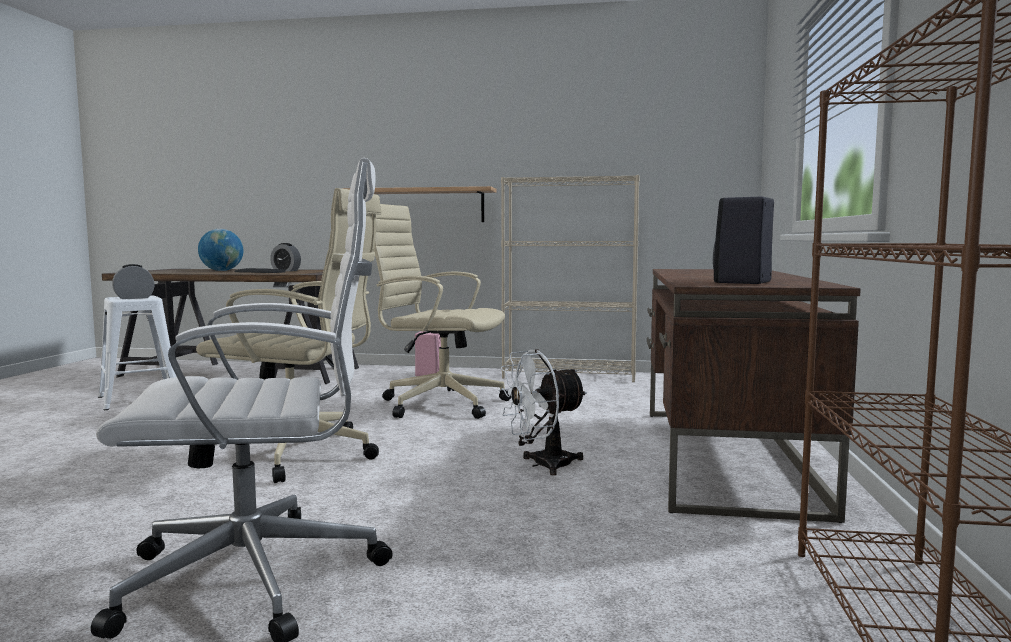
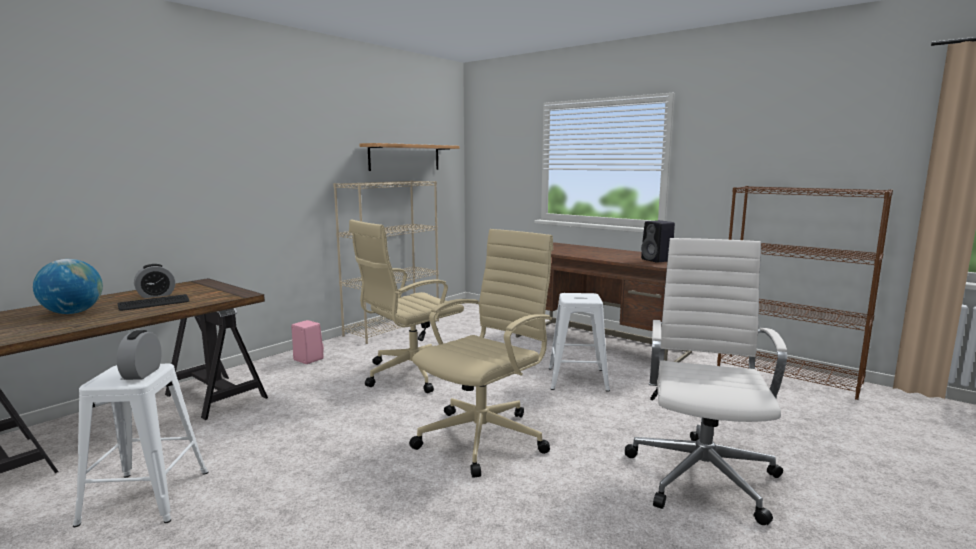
camera: 60 degrees left, 5 degrees up
(424, 206) = (263, 207): shelf -> shelf (405, 157)
(543, 465) = (578, 379): white fan -> white stool

